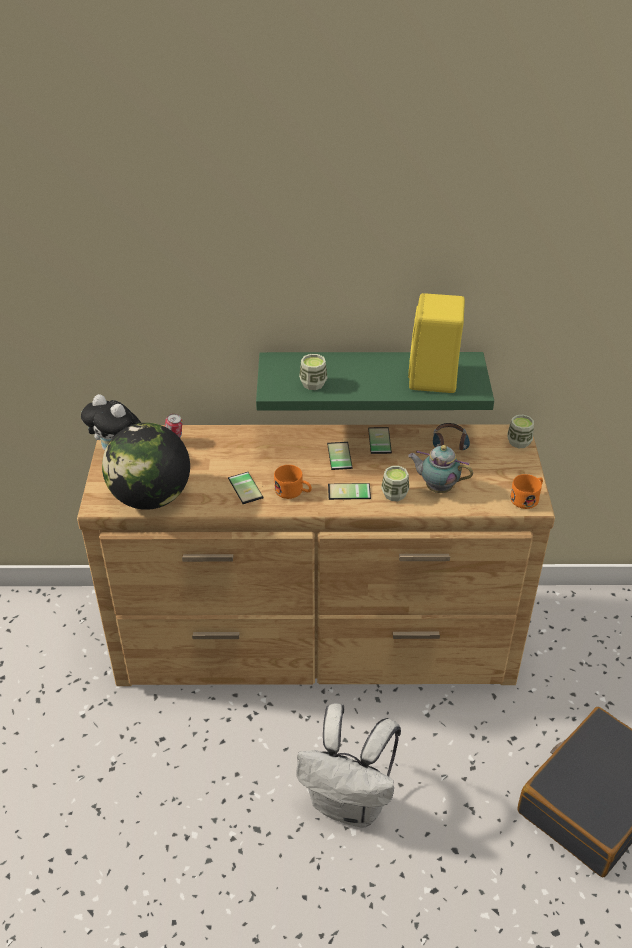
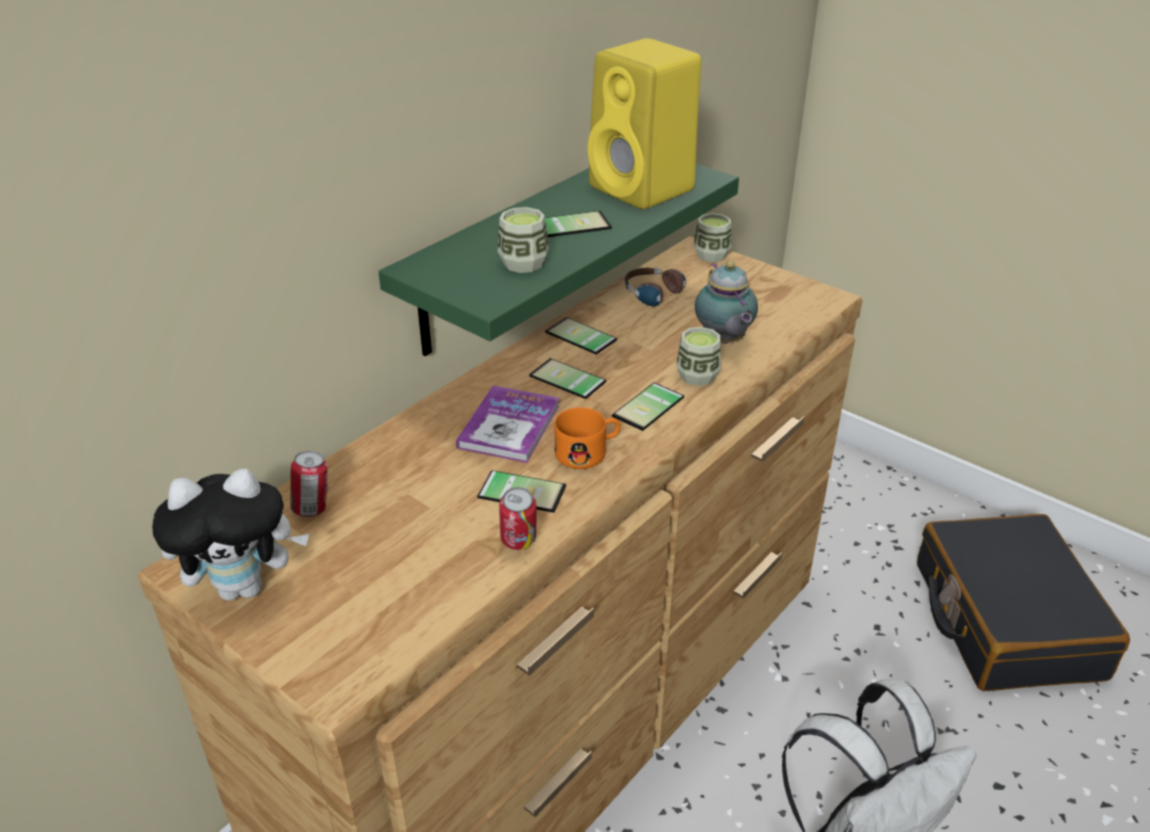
camera: 50 degrees left, 5 degrees down
(151, 498) = (409, 605): globe -> none
(213, 505) = (519, 543): none -> can
(284, 459) = (509, 426): none -> book
(367, 376) = (570, 223): none -> phone
(437, 487) = (723, 341): teapot -> teapot turned 75 degrees counterclockwise
(527, 498) = (813, 296): orange mug -> none

